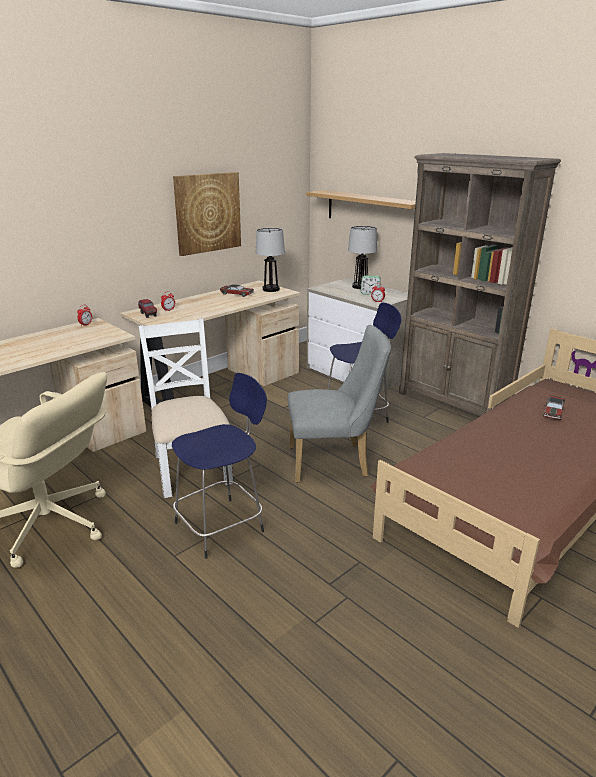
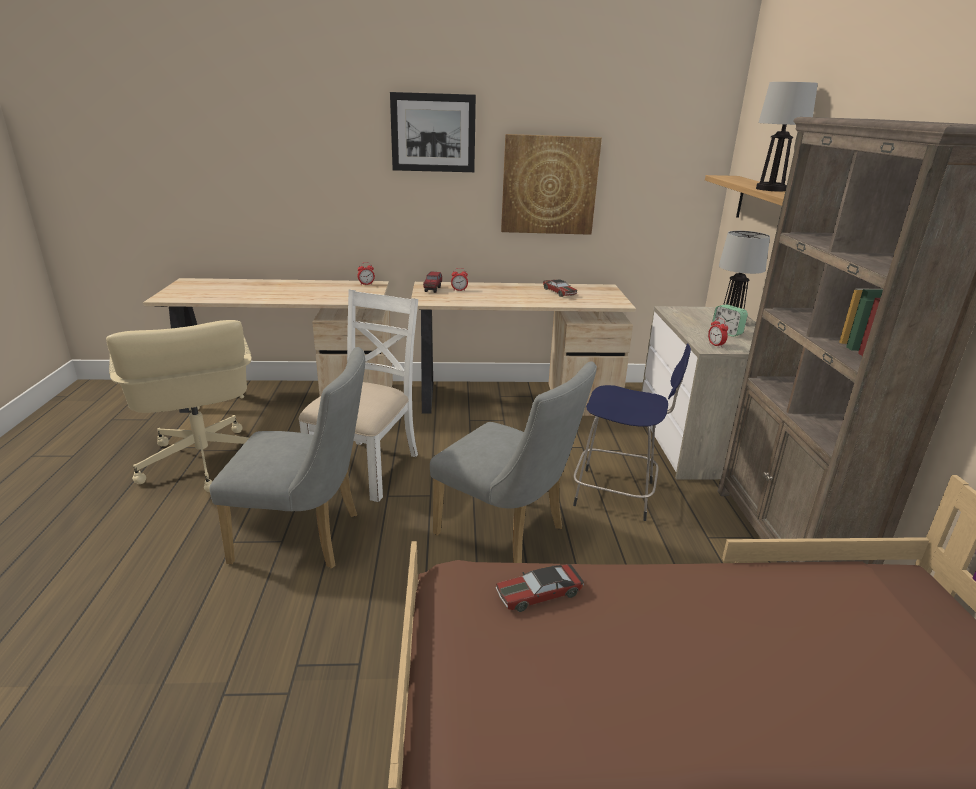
camera: 40 degrees right, 0 degrees up
(118, 181) = (433, 133): none -> picture
(222, 525) = (306, 538): blue stool -> grey chair
(270, 289) = (606, 296): table lamp -> table lamp (770, 189)
(553, 412) = (824, 622): toy car -> toy car (538, 594)

